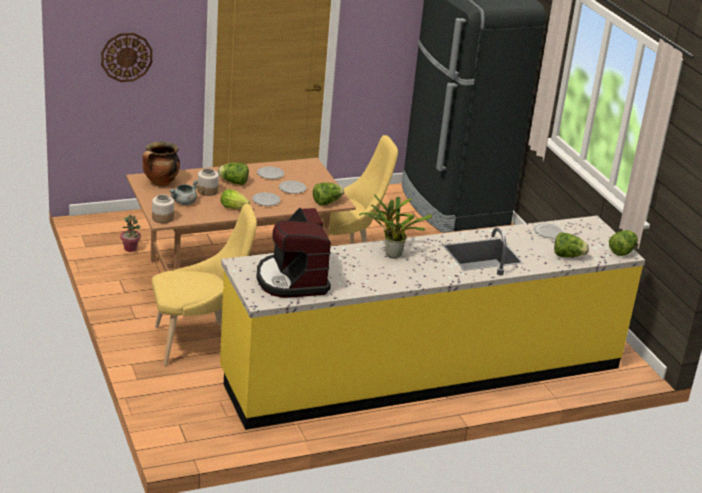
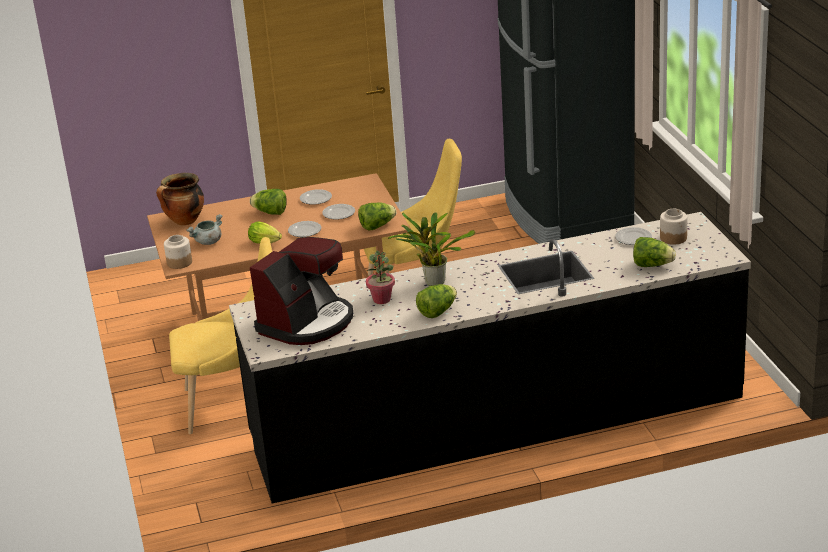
camera: 10 degrees right, 0 degrees up
(126, 57) = (144, 78): wall clock -> none
(130, 248) = (170, 301): potted plant -> potted plant (382, 299)
(208, 191) = (238, 225): jar -> jar (673, 238)
(292, 280) = (307, 323): coffee machine -> coffee machine turned 135 degrees counterclockwise
(423, 371) = (497, 418): yellow counter -> black counter
(622, 251) = (723, 253): lettuce -> lettuce (437, 312)

